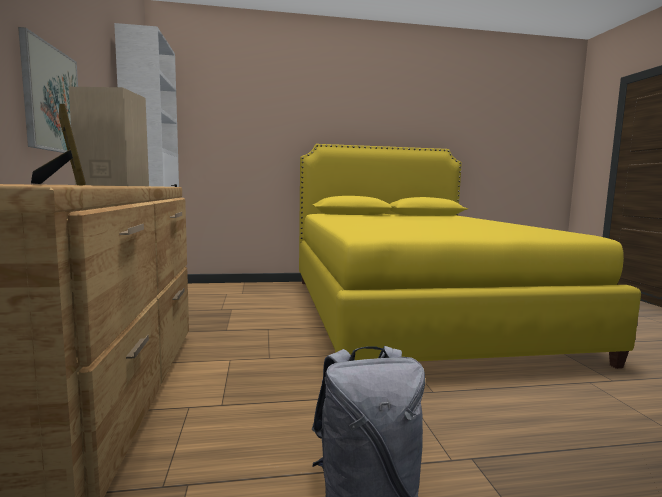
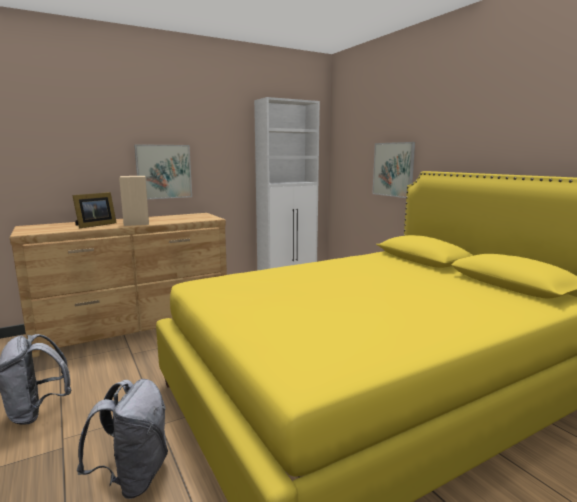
camera: 70 degrees right, 5 degrees up
(266, 143) = (393, 169): none -> picture
(523, 409) = (133, 477): none -> grey backpack

